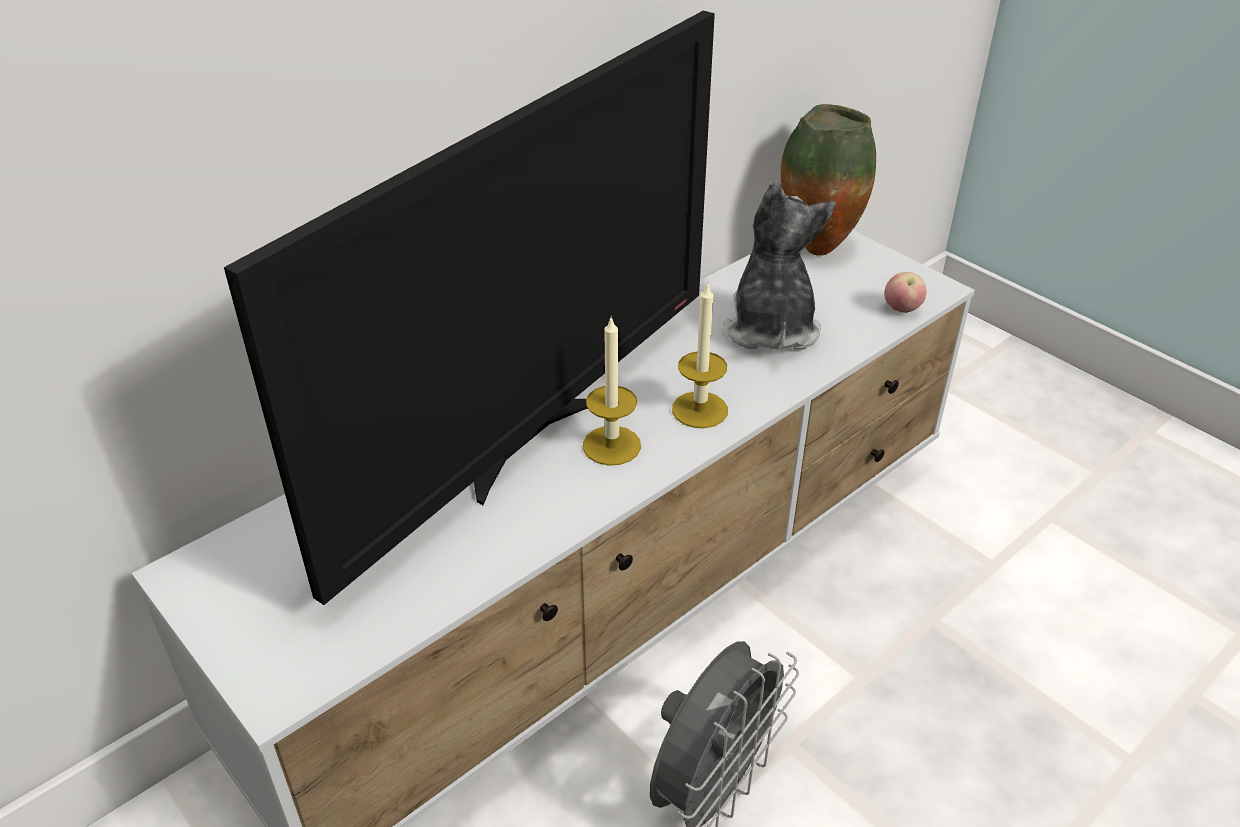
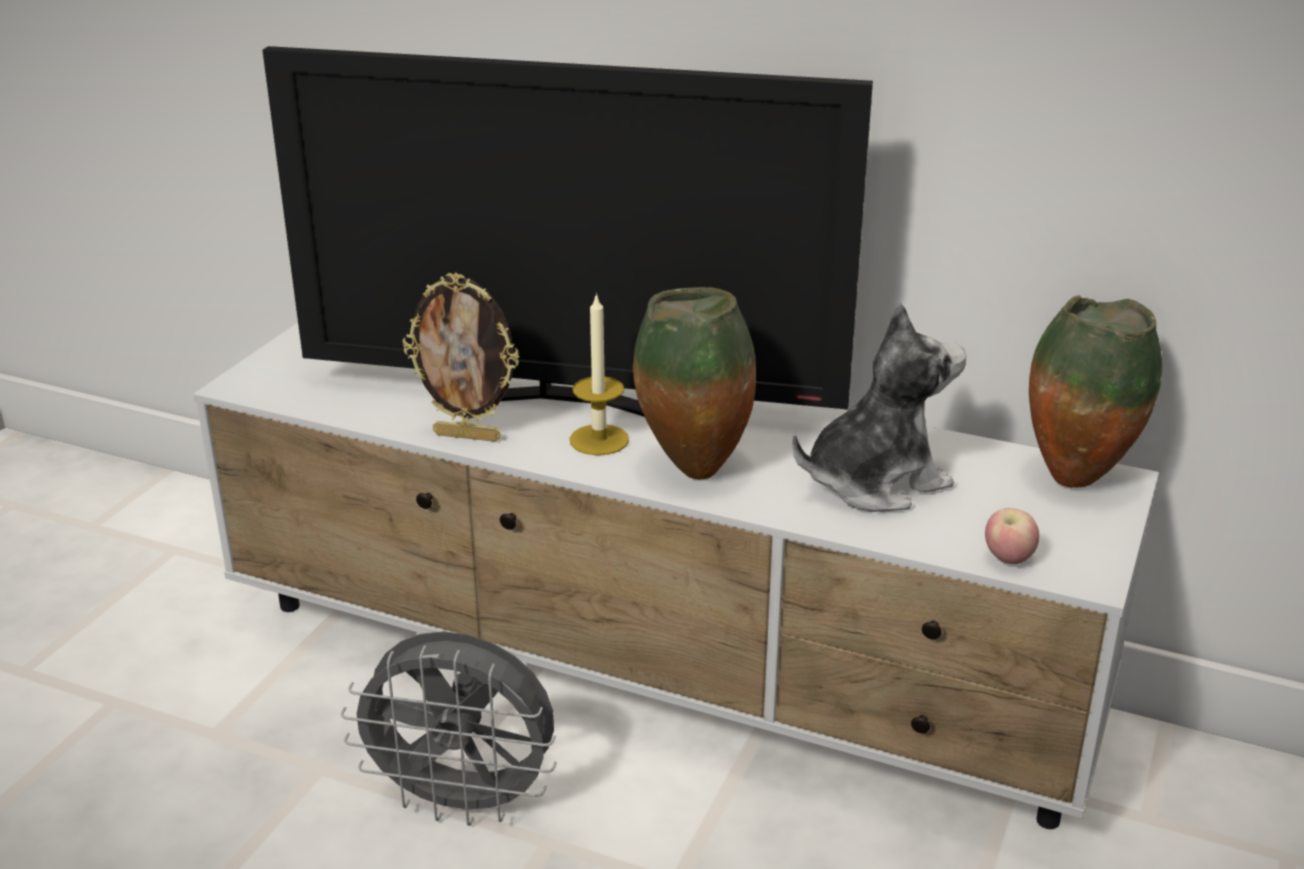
camera: 65 degrees right, 10 degrees down
(544, 527) = (468, 436): none -> picture frame
(700, 410) = (691, 471): candle -> vase

